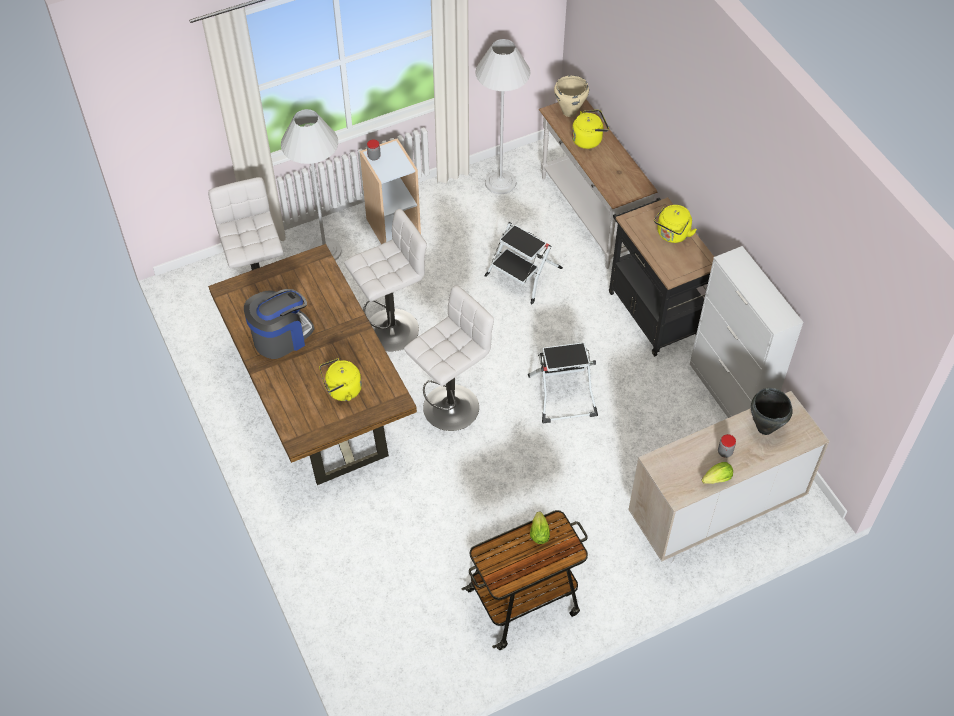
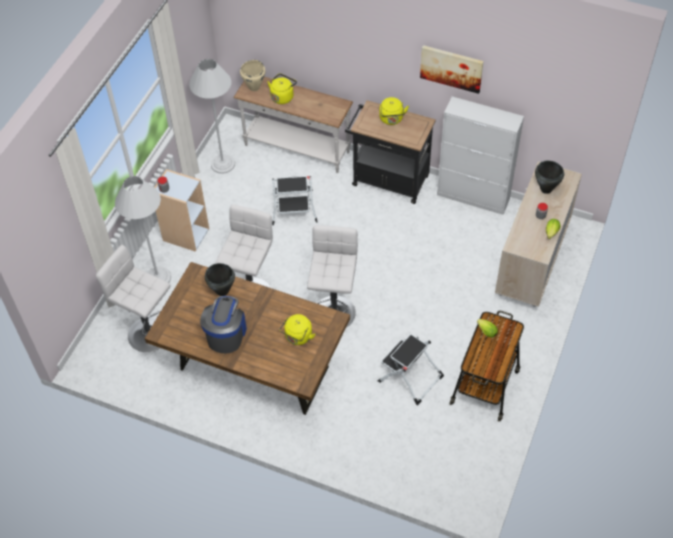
camera: 40 degrees left, 0 degrees up
(322, 293) = (222, 291): none -> black cooking pot
(563, 393) = (387, 259): step ladder -> step ladder (410, 376)
(751, 207) = (451, 68): none -> picture

